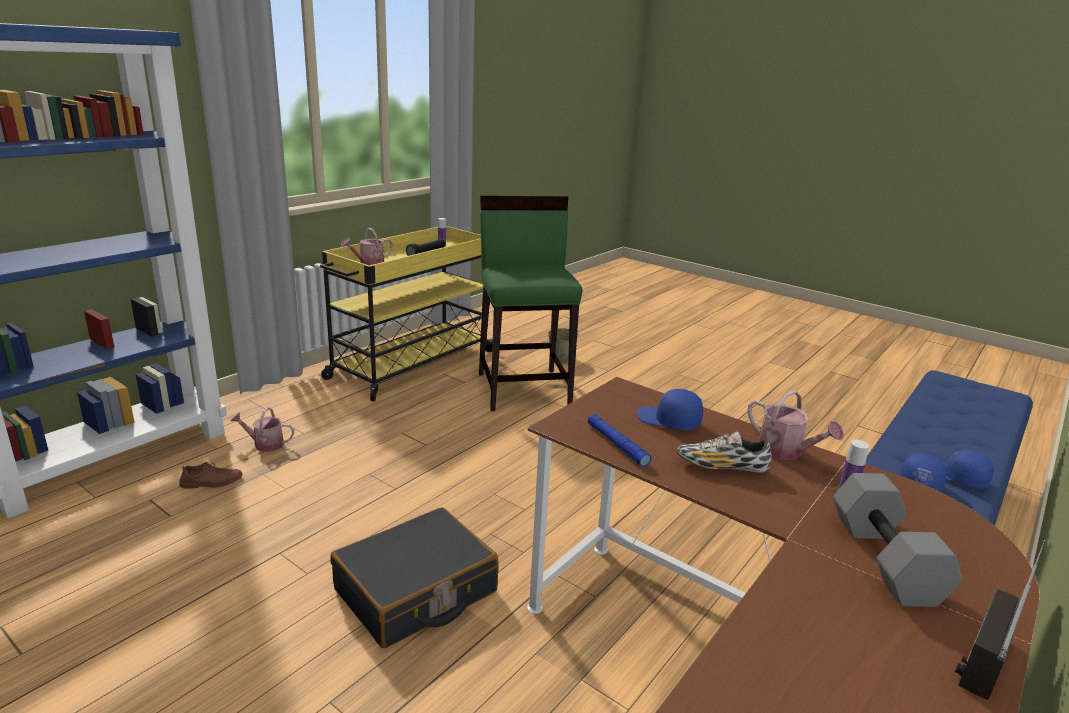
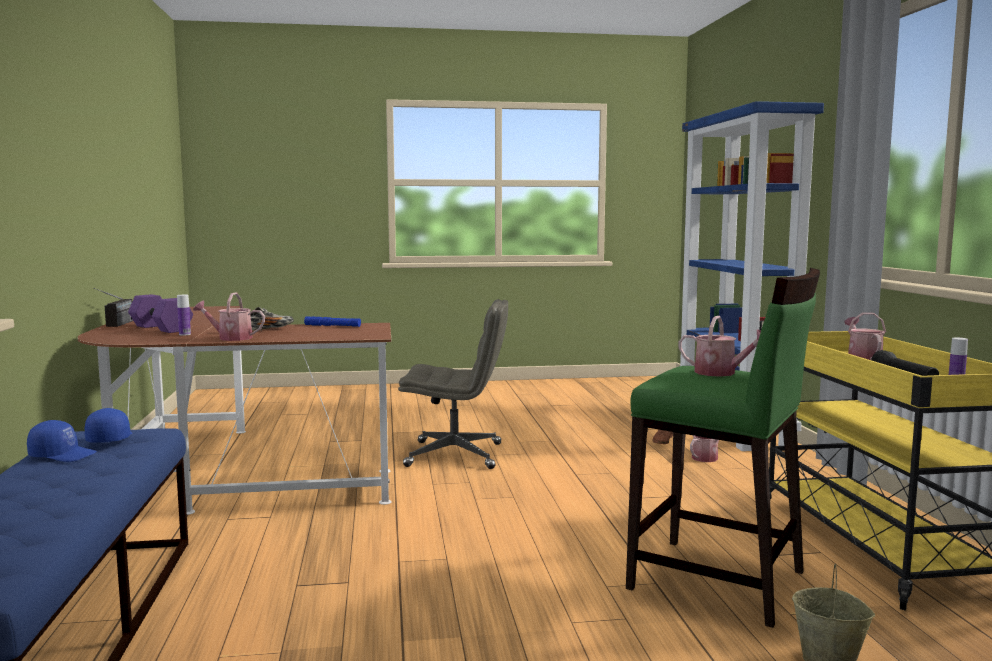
camera: 135 degrees right, 15 degrees down
(416, 592) = (456, 455): black suitcase -> grey office chair
(523, 270) = (721, 373): none -> watering can
(668, 421) = (319, 334): blue cap -> none
(887, 561) = (159, 328): grey dumbbell -> purple dumbbell

